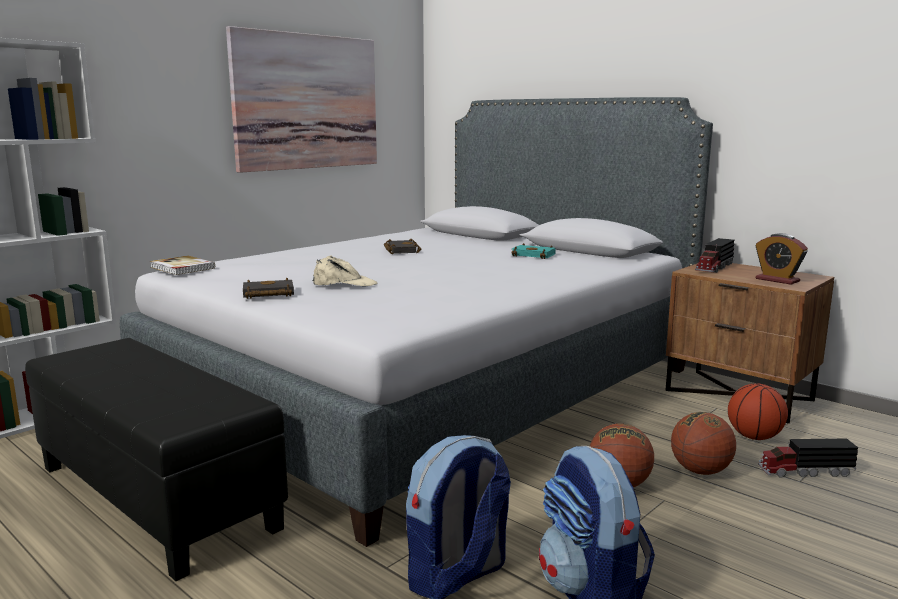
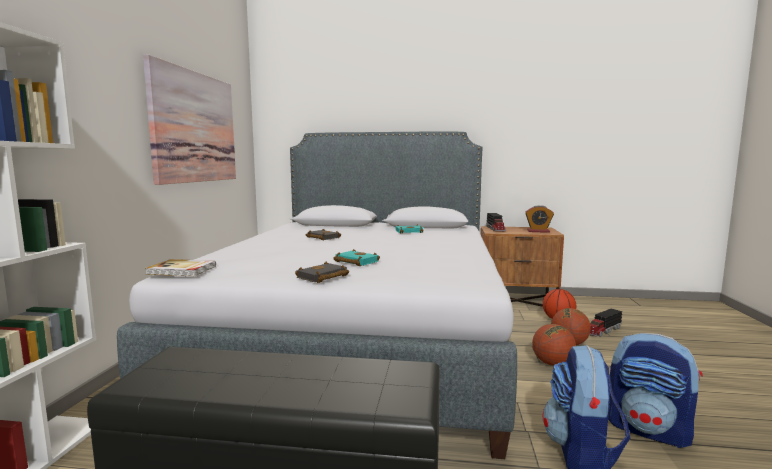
camera: 35 degrees left, 5 degrees down
(344, 283) = (354, 262): beige cap -> turquoise book

